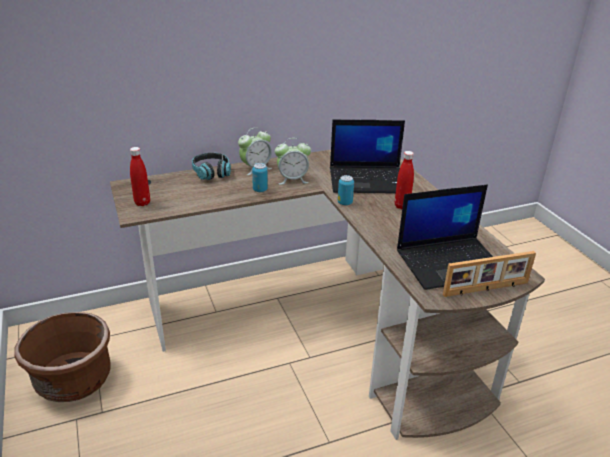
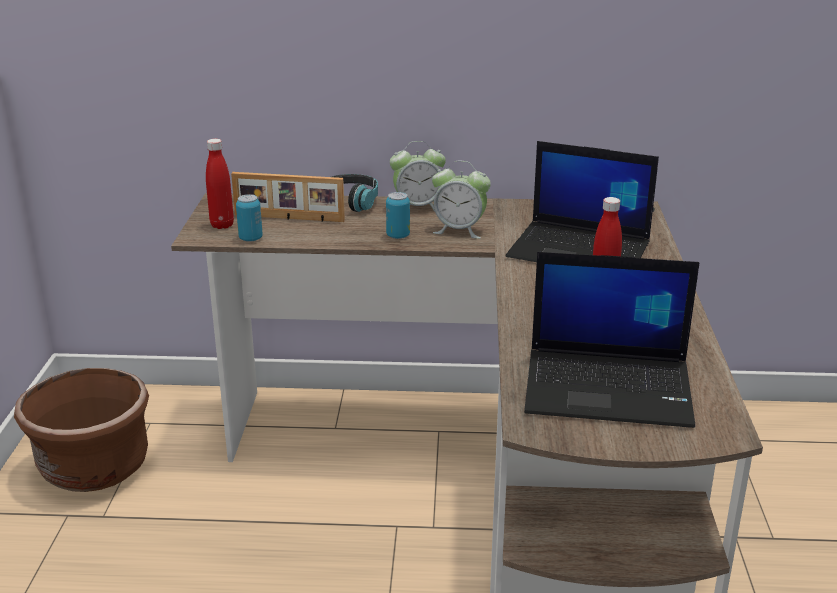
camera: 25 degrees right, 5 degrees down
(345, 203) = (512, 274): can -> can (250, 238)
(486, 289) = (634, 437): picture frame -> picture frame (289, 218)

